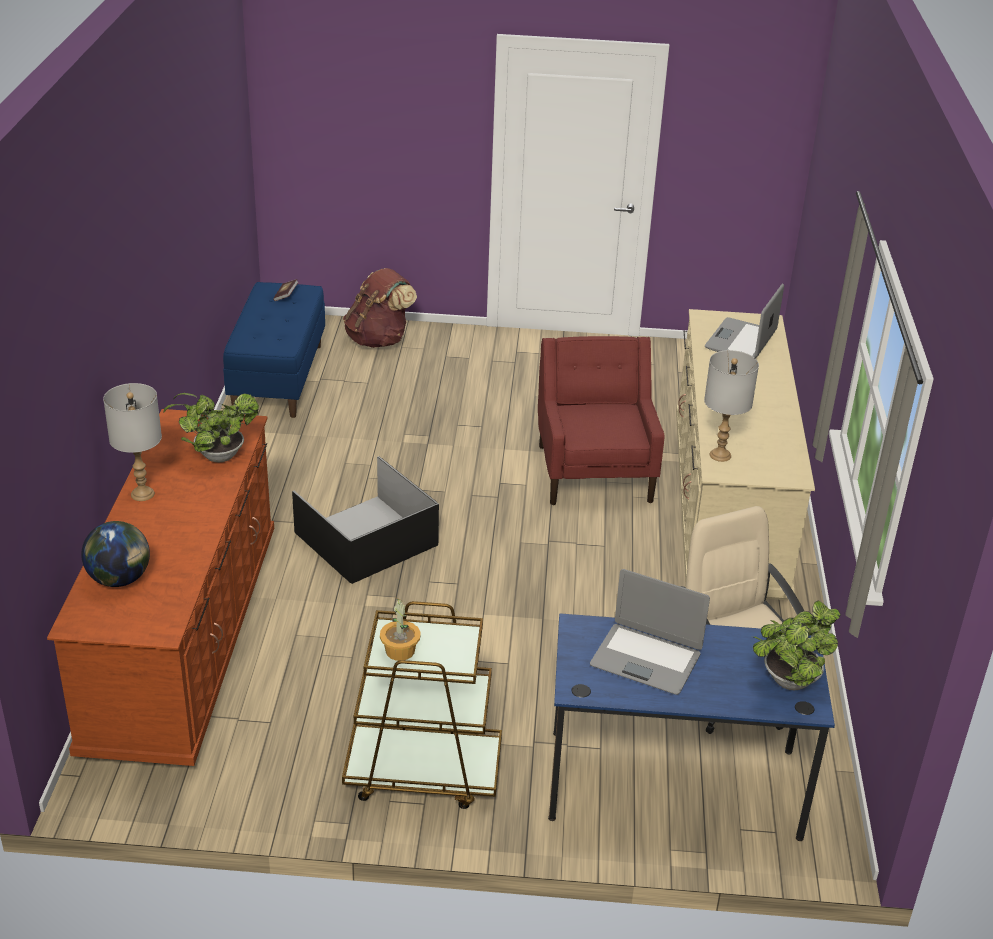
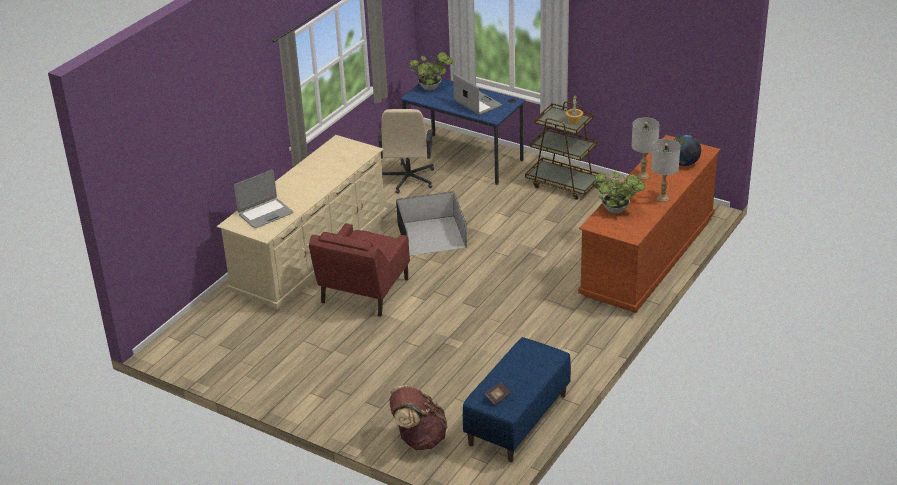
camera: 150 degrees left, 0 degrees up
(367, 538) = (525, 286): black storage box -> black storage box (430, 235)
(720, 455) = (360, 156): grey table lamp -> grey table lamp (643, 176)

